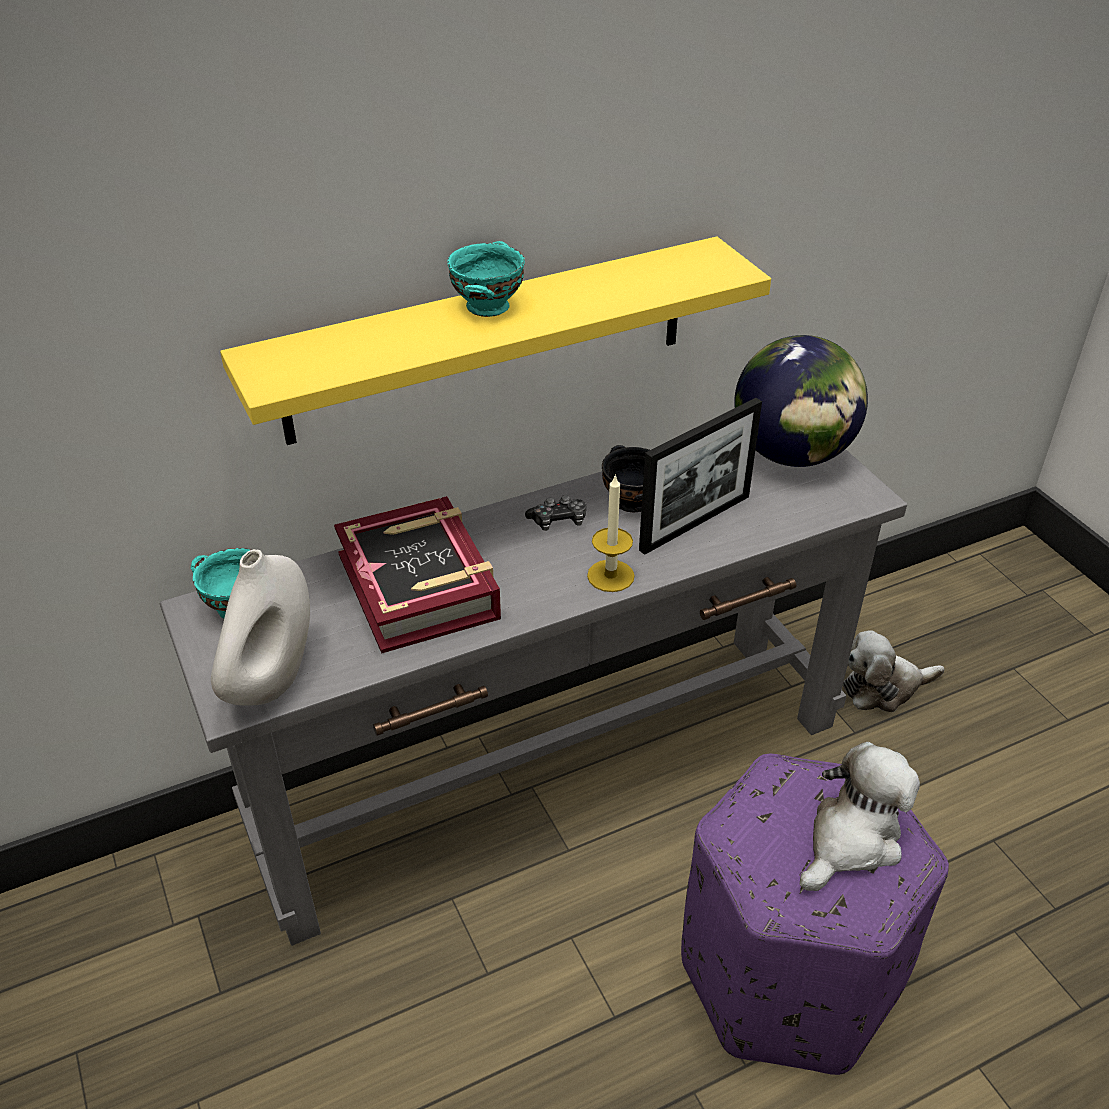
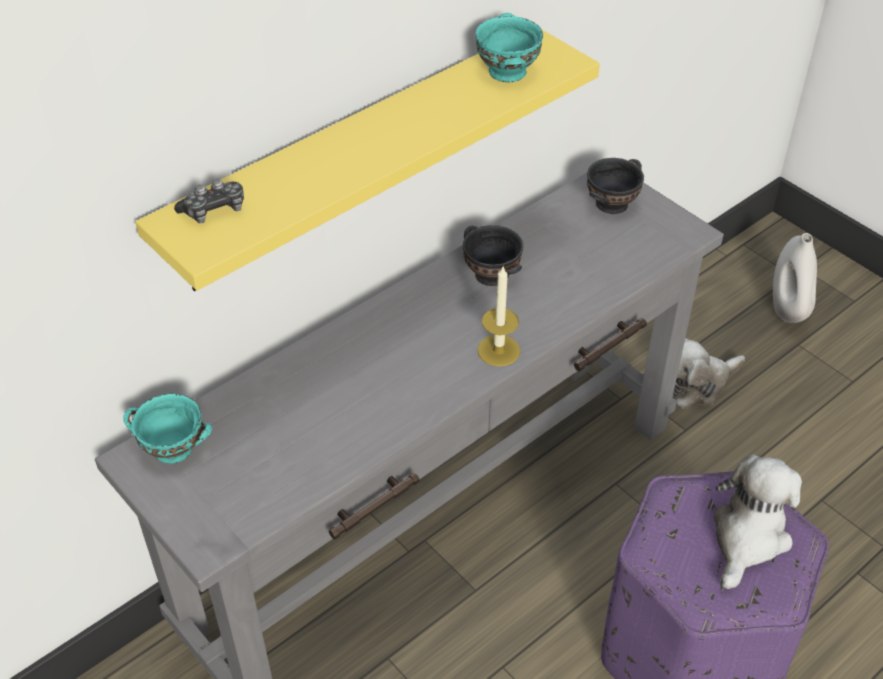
camera: 15 degrees left, 5 degrees up
(272, 681) = (235, 513): white vase -> white vase (788, 309)
(419, 586) = (333, 394): book -> none
(489, 305) = (365, 131): turquoise bowl -> turquoise bowl (508, 71)
(558, 521) = (433, 306): game controller -> game controller (214, 210)
(695, 523) = (553, 285): picture frame -> none
(792, 454) = (613, 204): globe -> black bowl

